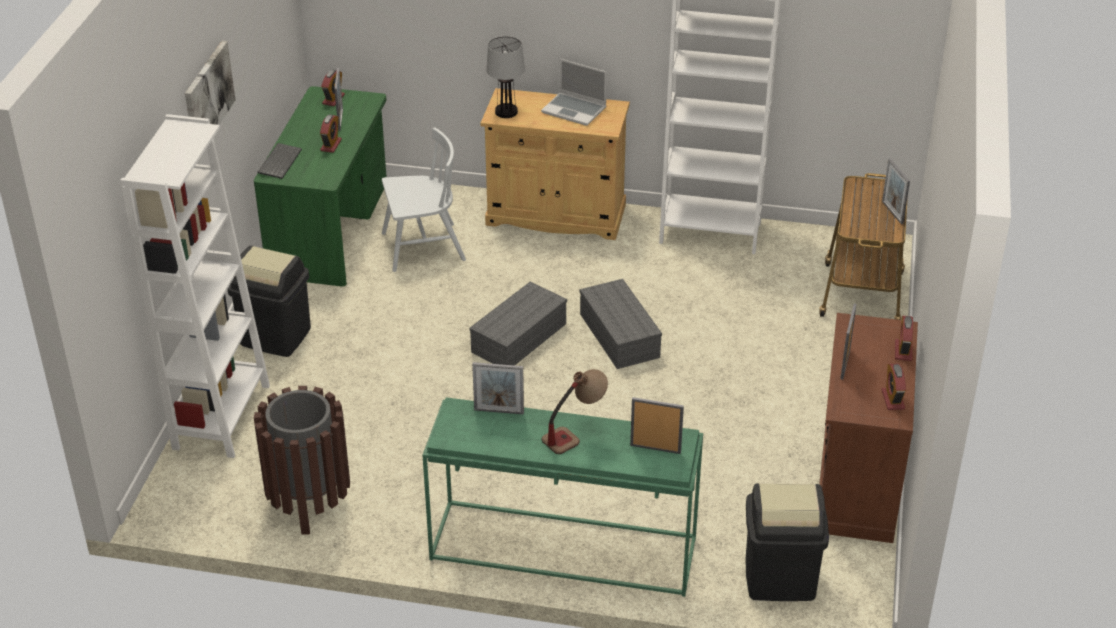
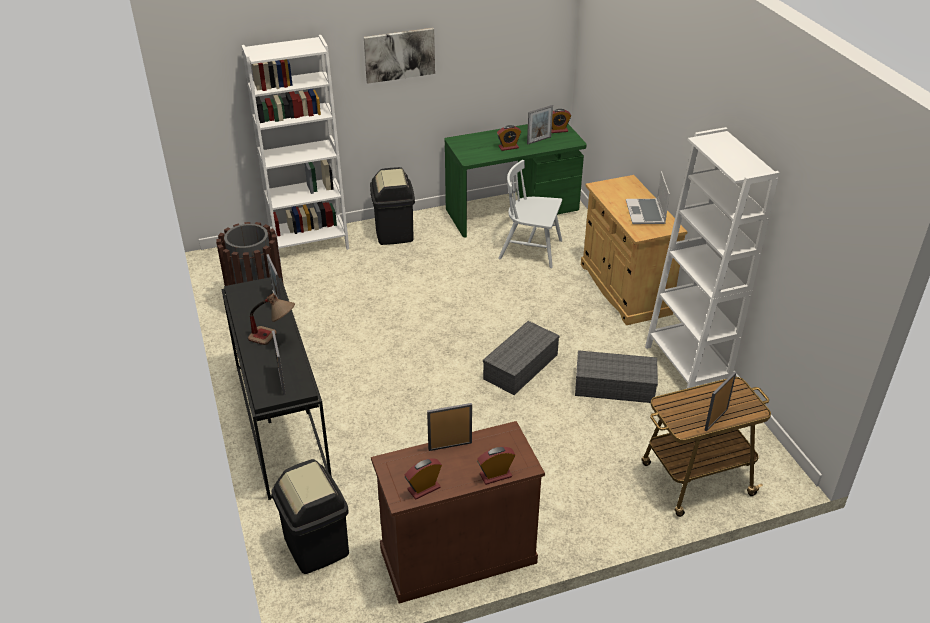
camera: 60 degrees right, 0 degrees up
(279, 161) = (472, 138): keyboard -> none
(422, 247) = (531, 250): white chair -> white chair turned 150 degrees clockwise
(506, 112) = (610, 188): table lamp -> none
(519, 336) = (478, 323): grey storage box -> grey storage box (615, 385)
(561, 550) = (280, 422): green console table -> black console table

